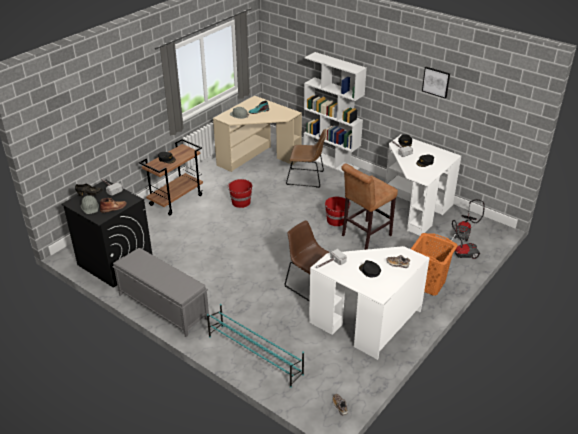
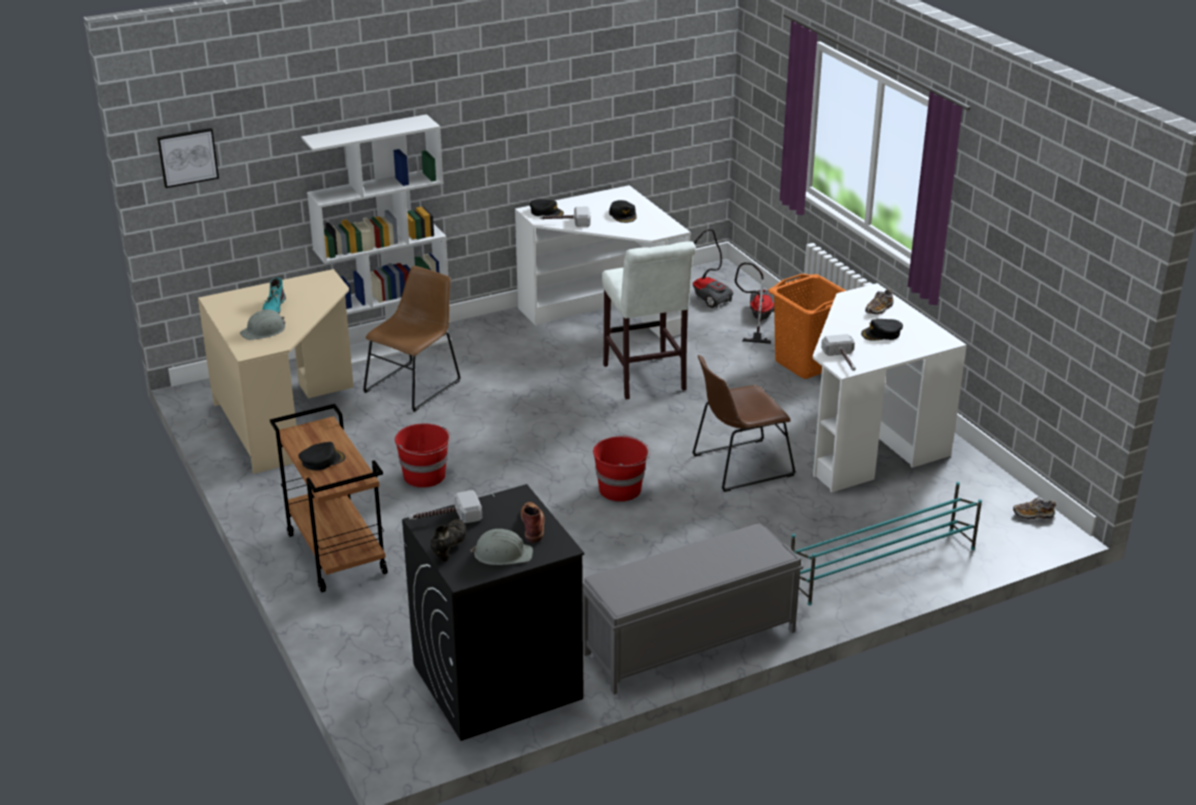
camera: 65 degrees left, 5 degrees down
(336, 220) = (578, 392): red bucket -> red bucket (621, 489)
(364, 236) = (646, 380): brown stool -> white stool
(436, 82) = (564, 78): picture -> picture (187, 157)

